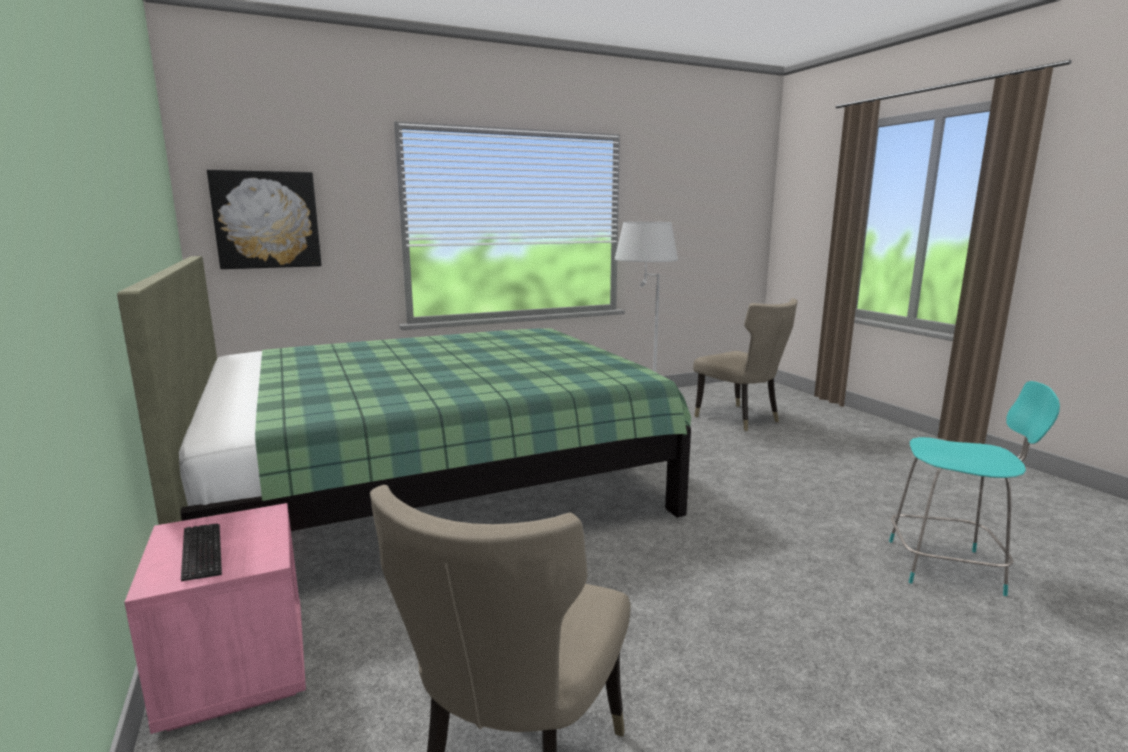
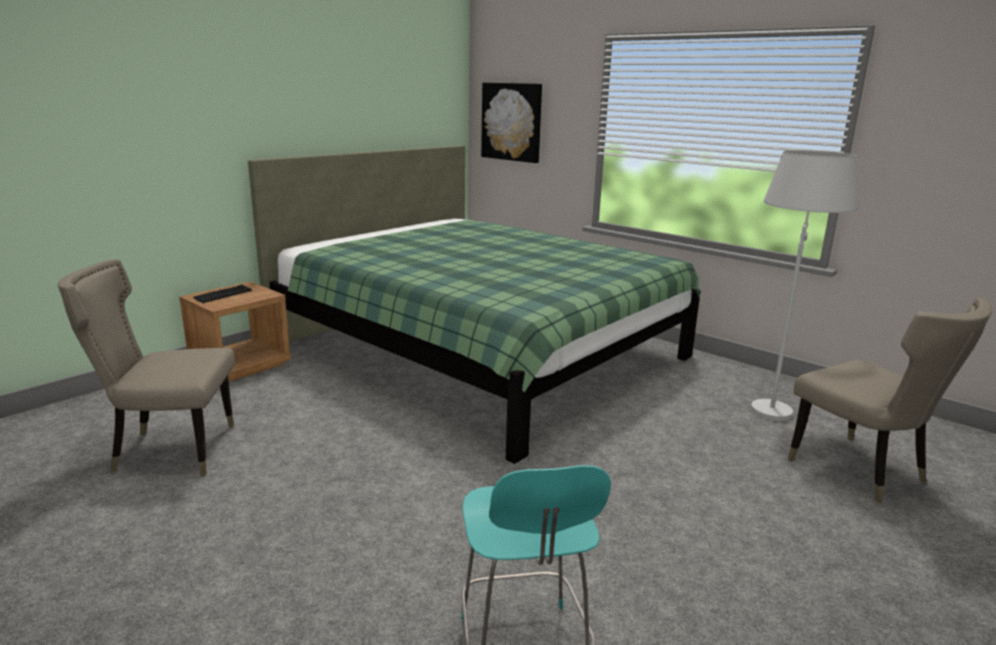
camera: 65 degrees right, 5 degrees up
(236, 670) = (241, 365): pink nightstand -> brown nightstand
(740, 419) = (862, 472): beige chair -> beige chair turned 60 degrees counterclockwise

